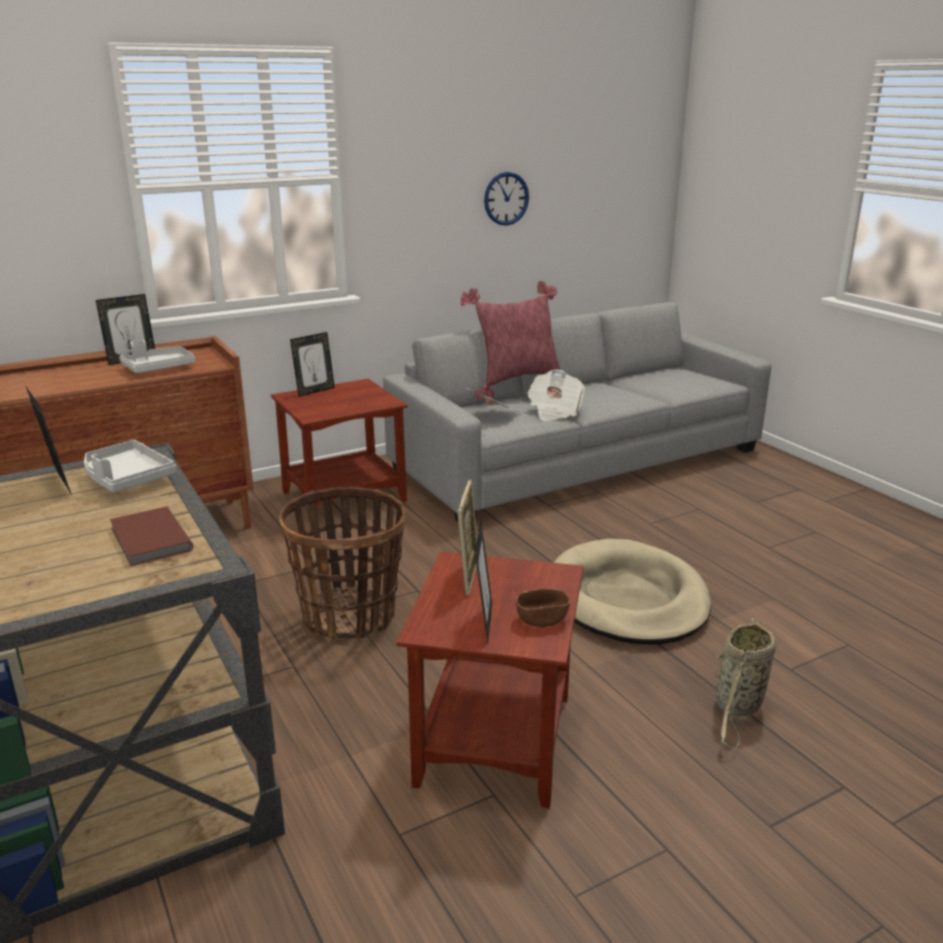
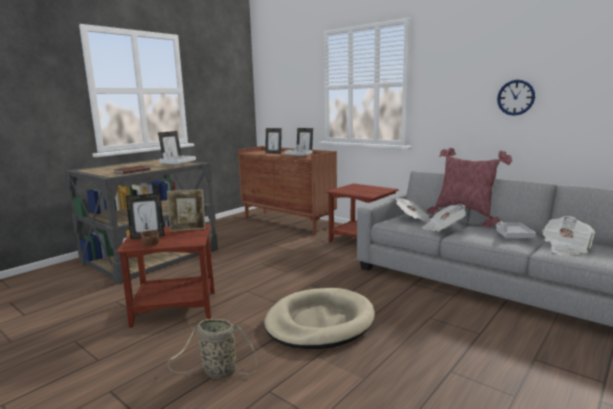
camera: 70 degrees right, 10 degrees down
(315, 391) = (366, 186): picture frame -> picture frame (273, 153)
(349, 617) = (256, 264): basket -> none
(611, 390) = (512, 235): none -> grey tray
(668, 384) = (565, 248): none -> newspaper

